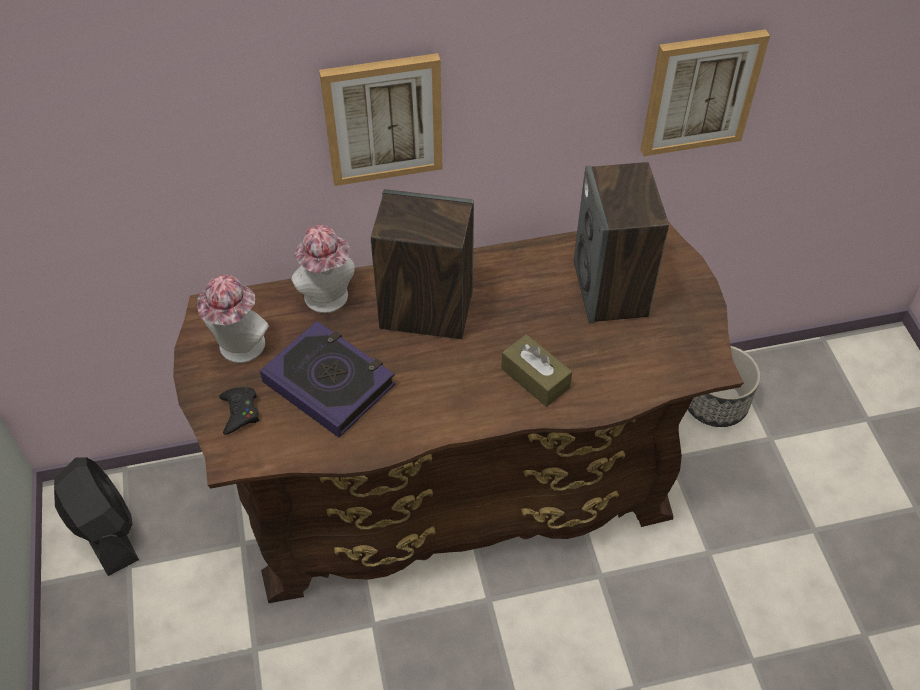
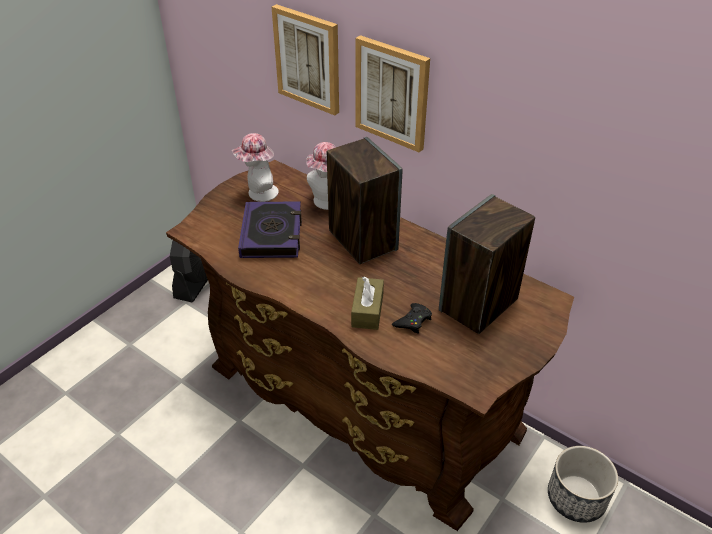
camera: 50 degrees right, 10 degrees down
(240, 412) = (220, 216): black game controller -> black game controller (413, 321)
(700, 92) = (620, 197): picture -> picture (308, 59)

